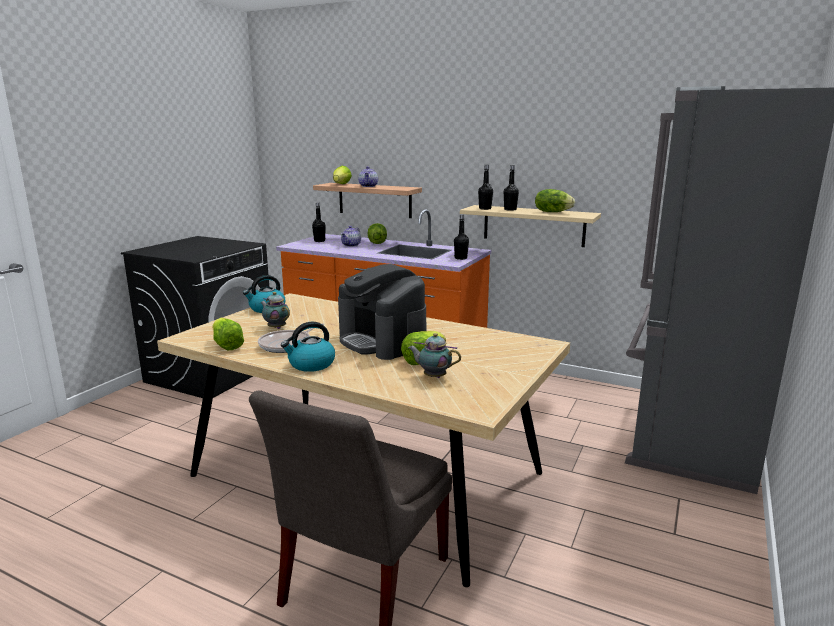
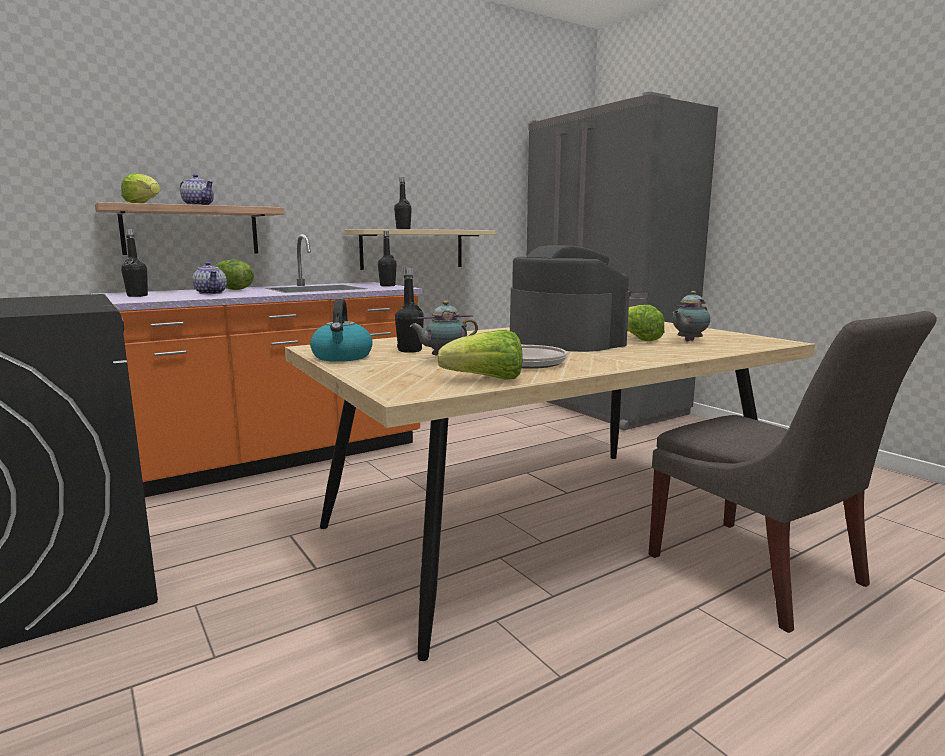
camera: 60 degrees left, 5 degrees down
(311, 364) = (614, 361): kettle -> none
(382, 341) = (564, 341): coffee machine -> coffee machine turned 120 degrees counterclockwise
(485, 208) = (380, 228): black bottle -> black bottle (410, 350)
(552, 212) = (444, 229): lettuce -> none

